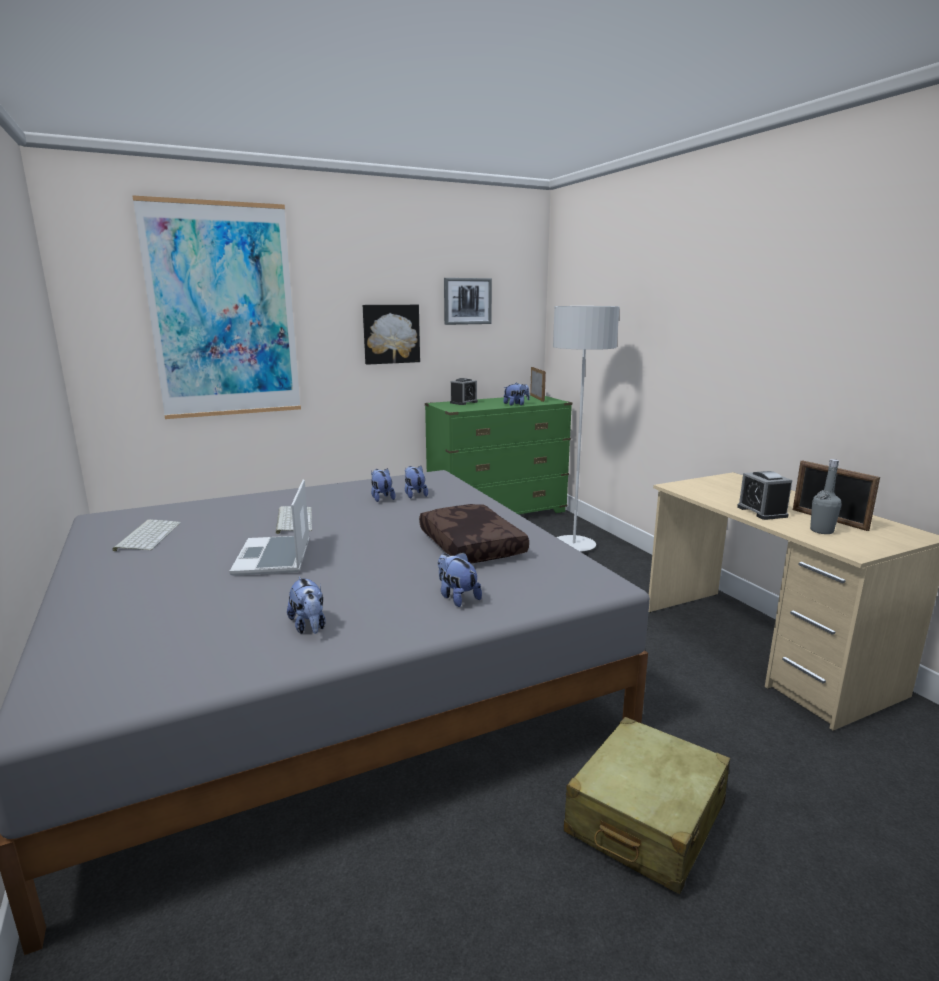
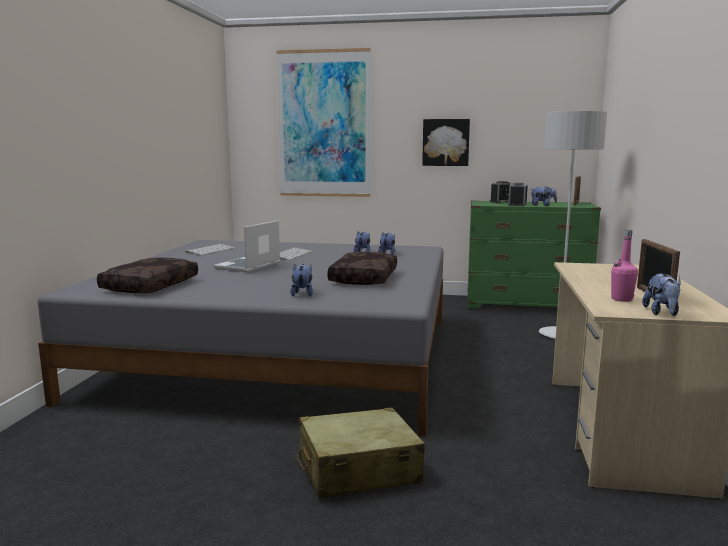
camera: 35 degrees right, 5 degrees down
(190, 648) = (150, 285): none -> brown pillow
(309, 626) = (209, 289): plush toy -> plush toy (662, 313)
(467, 301) = (517, 116): picture -> none
(762, 512) = (602, 284): alarm clock -> alarm clock (517, 204)
(821, 531) = (621, 299): grey bottle -> pink bottle

